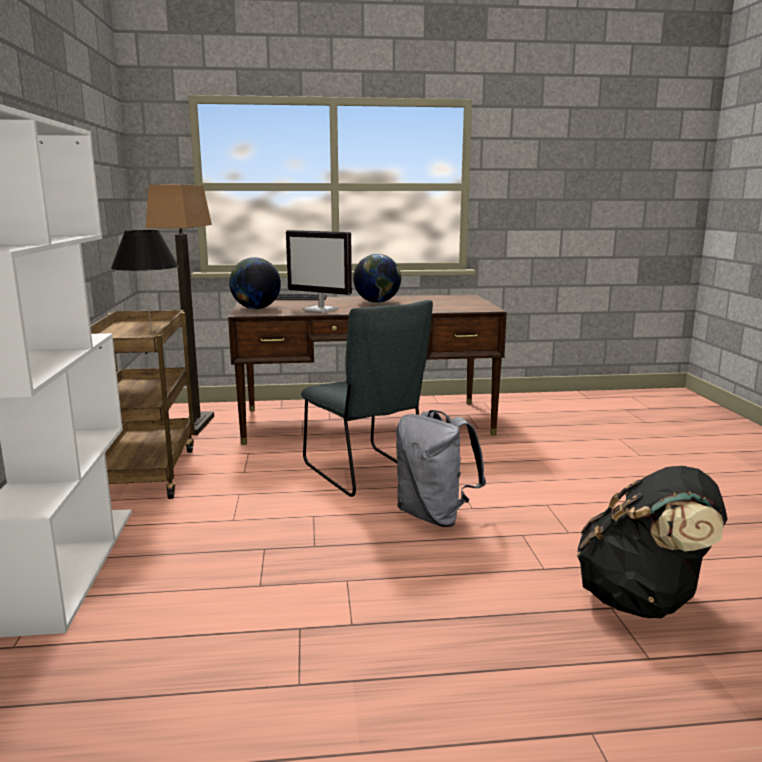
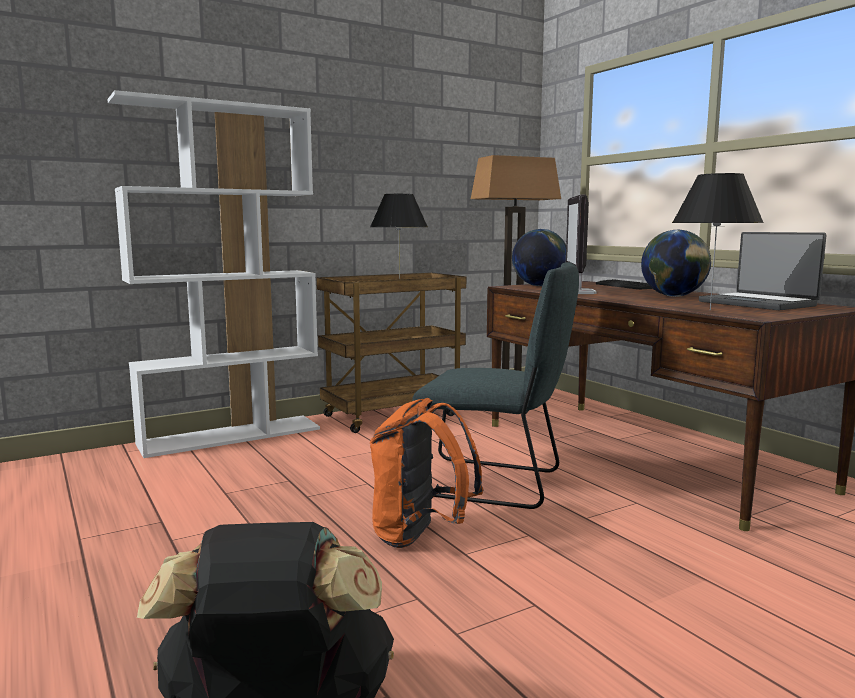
camera: 65 degrees right, 5 degrees down
(366, 473) = (493, 483): grey chair -> grey chair turned 105 degrees counterclockwise
(434, 516) = (420, 536): grey backpack -> orange backpack
(435, 300) = (758, 304): none -> laptop
(452, 309) = (709, 310): none -> black table lamp

